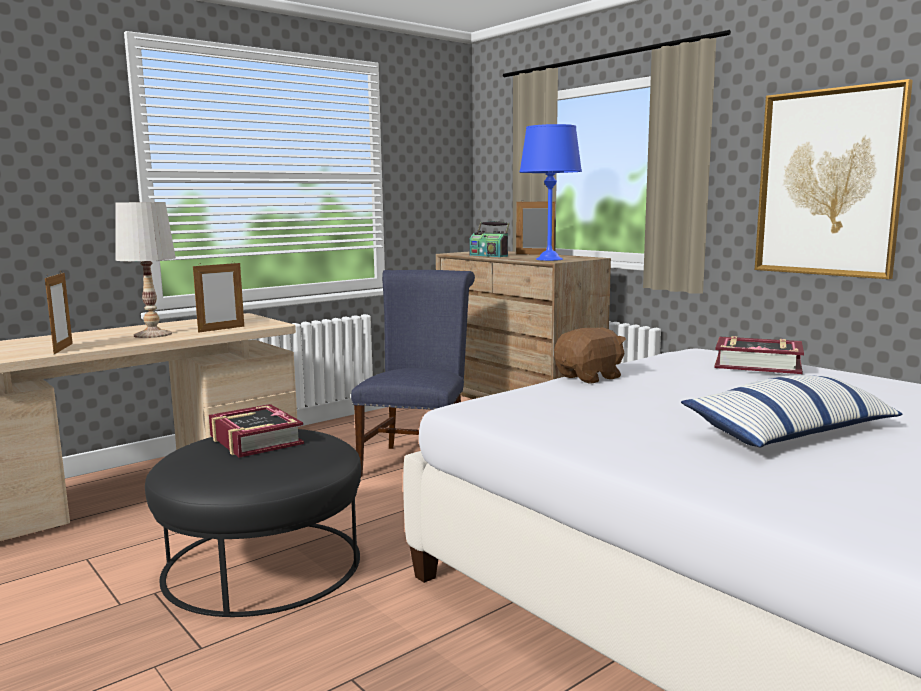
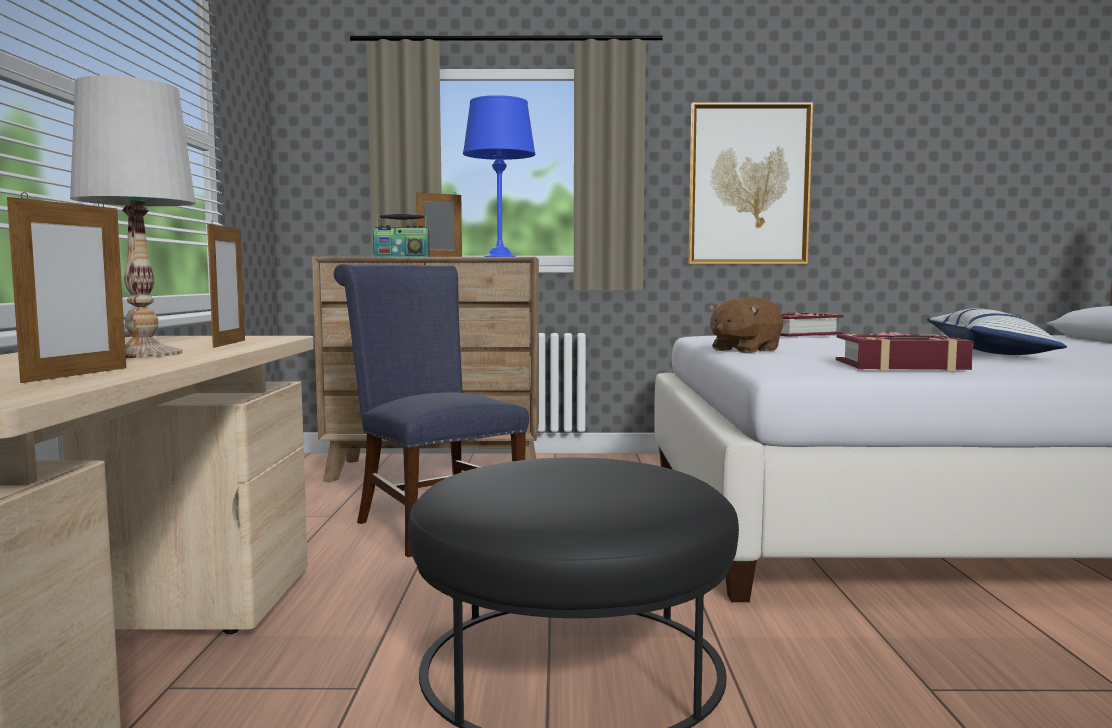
camera: 50 degrees left, 5 degrees down
(63, 348) = (77, 375): picture frame -> picture frame turned 75 degrees clockwise
(255, 440) = (533, 475): book -> book (900, 365)
(590, 377) = (744, 350): brown plush toy -> brown plush toy turned 135 degrees counterclockwise

